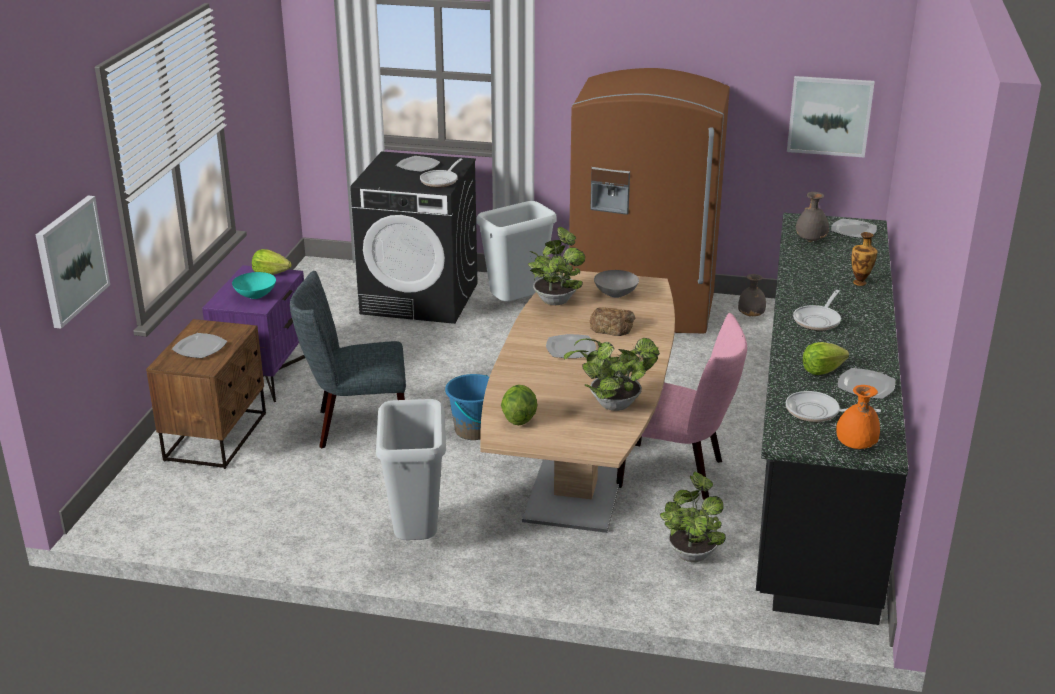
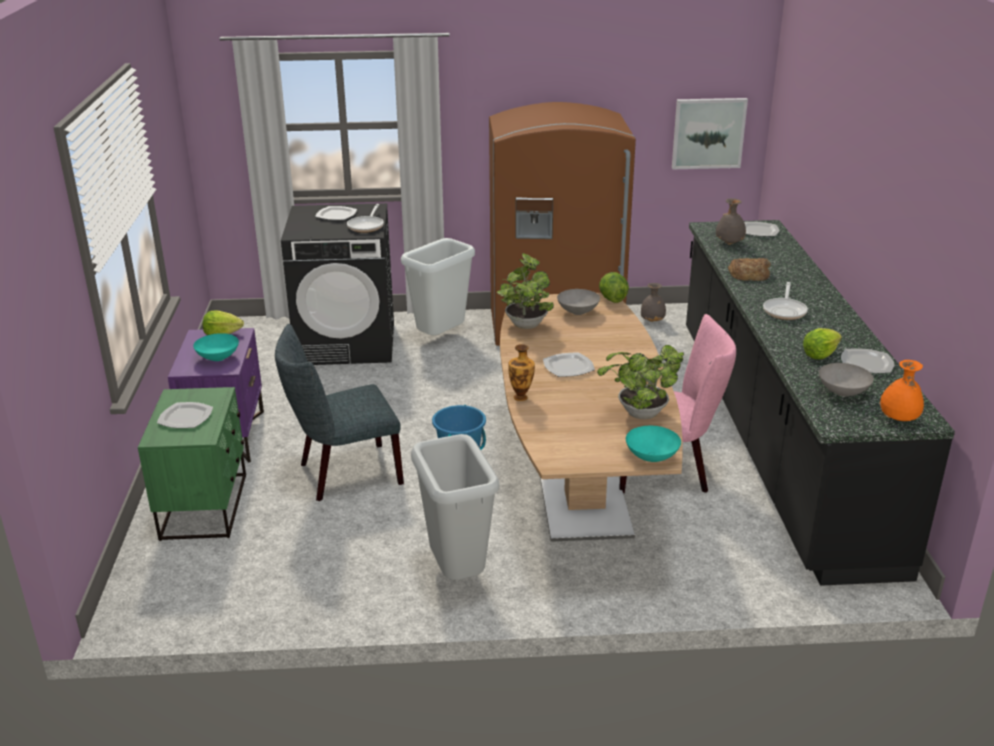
camera: 15 degrees left, 0 degrees up
(71, 260) = (58, 340): picture -> none
(217, 436) = (205, 506): brown nightstand -> green nightstand
(518, 418) = (561, 440): lettuce -> lettuce (612, 299)
(596, 447) = (650, 457): none -> turquoise bowl
(611, 326) = (592, 341): bread -> bread (749, 274)
(691, 552) = (720, 543): potted plant -> none
(817, 412) = (843, 393): frying pan -> grey bowl
(860, 282) = (796, 274): vase -> vase (521, 397)

